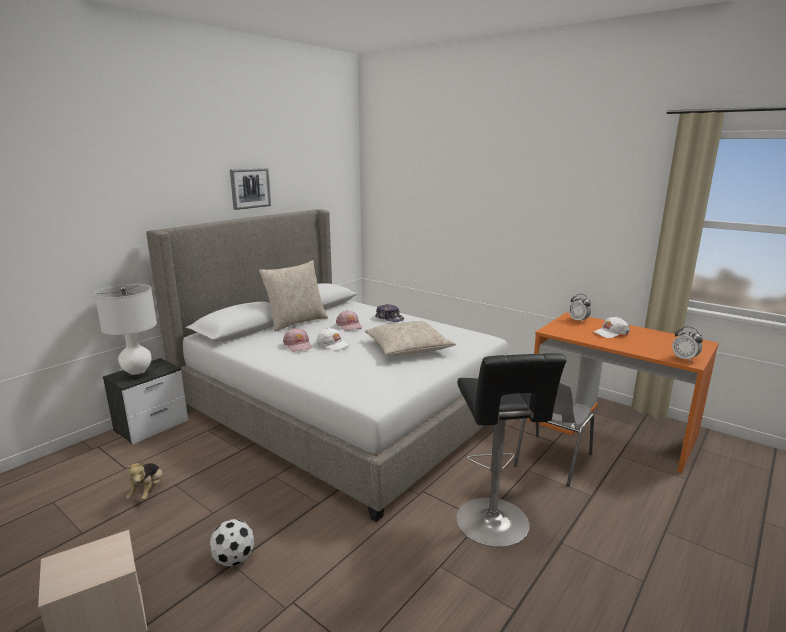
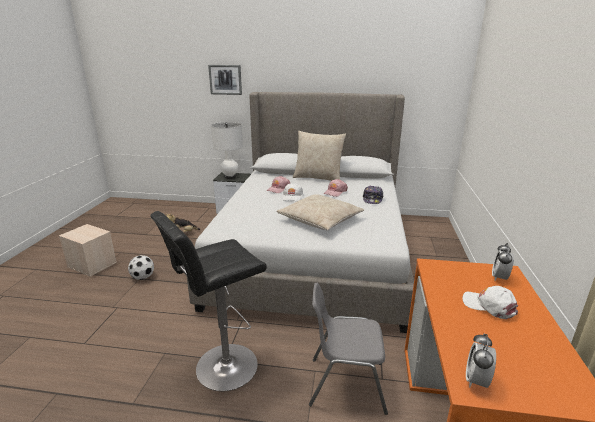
camera: 60 degrees right, 5 degrees up
(250, 188) = (339, 70): picture -> picture (225, 79)

